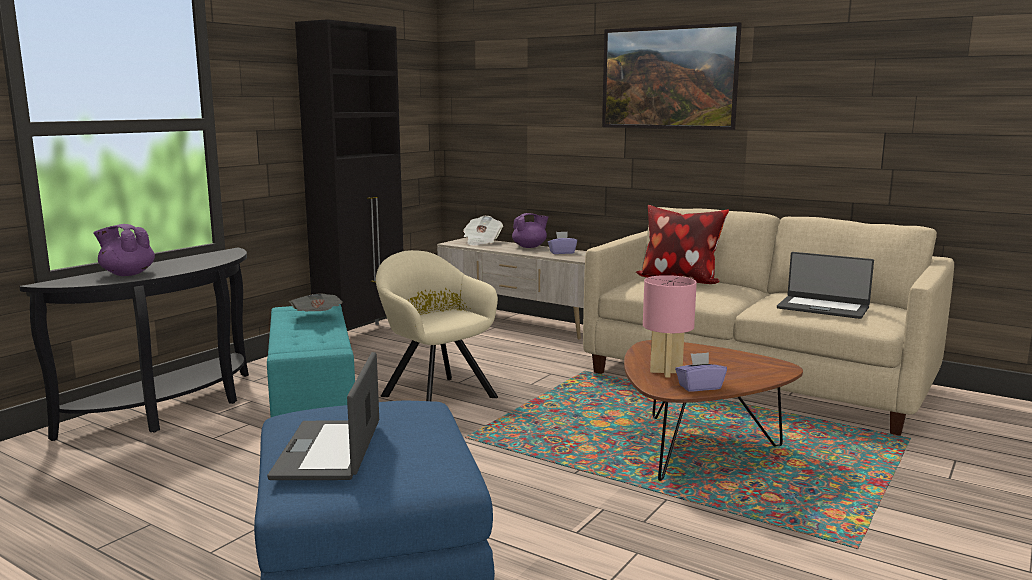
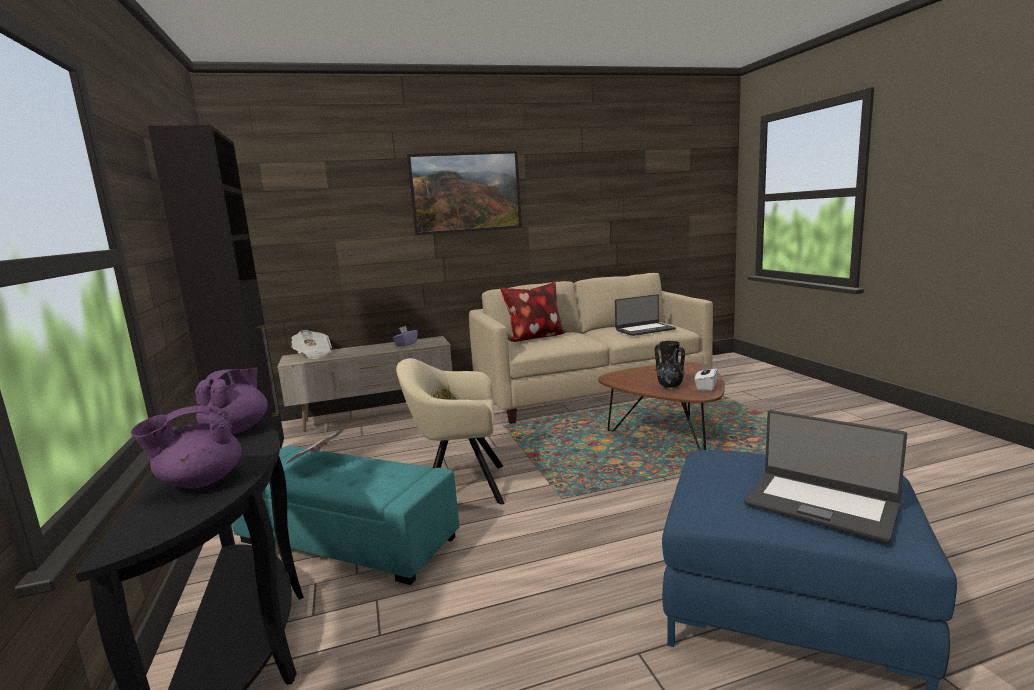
camera: 50 degrees left, 0 degrees up
(530, 247) = (366, 347): purple teapot -> purple teapot (237, 429)
(666, 372) = (669, 387): pink table lamp -> black vase
(699, 387) = (706, 387): purple tissue box -> white tissue box

